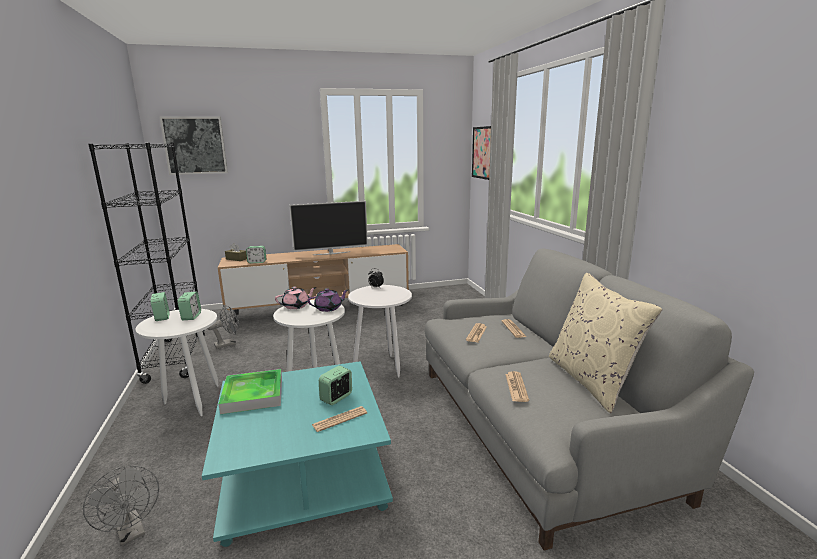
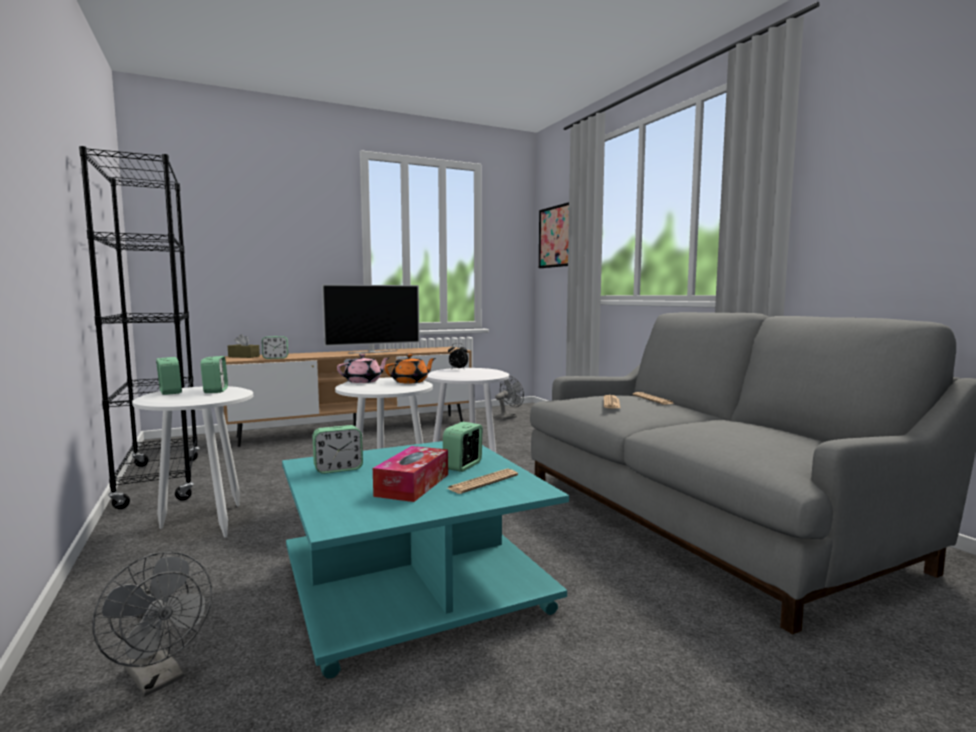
camera: 10 degrees left, 10 degrees down
(195, 145) = (193, 207): picture -> none
(228, 344) = (236, 465): grey fan -> grey fan (508, 417)
(253, 395) = (338, 469): tray -> alarm clock
(292, 418) = (412, 485): none -> tissue box
(329, 308) = (410, 381): purple teapot -> orange teapot
(516, 387) = (703, 435): newspaper -> none
(591, 380) = (785, 429): beige pillow -> none

